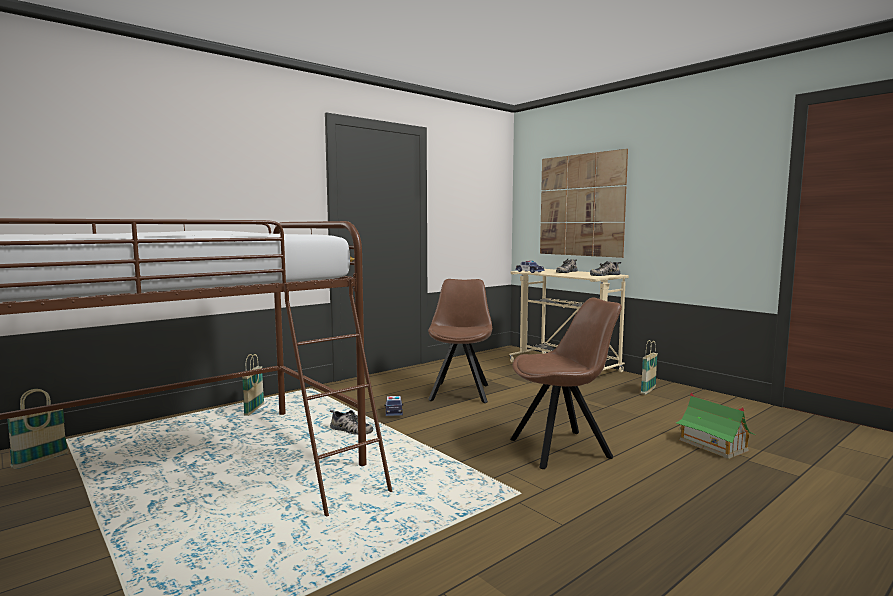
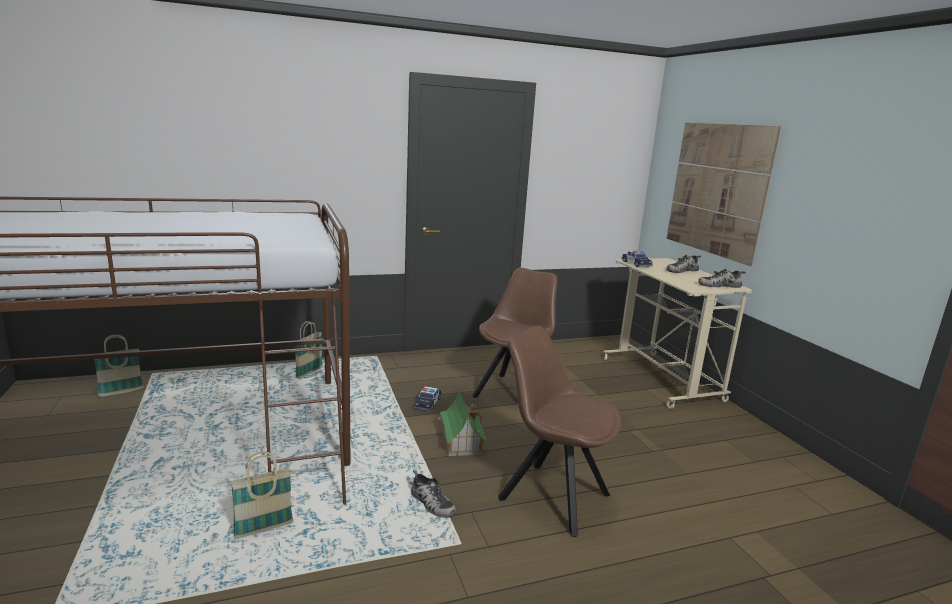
camera: 20 degrees right, 10 degrees up
(350, 430) = (369, 418): shoe -> shoe (430, 503)
(561, 449) = (553, 497): brown chair -> brown chair turned 150 degrees counterclockwise
(648, 391) = (732, 438): basket -> basket (264, 530)
(712, 445) = (738, 541): toy house -> toy house (461, 440)

